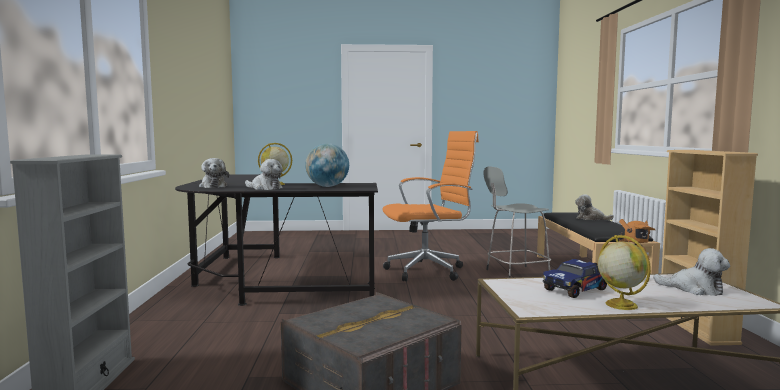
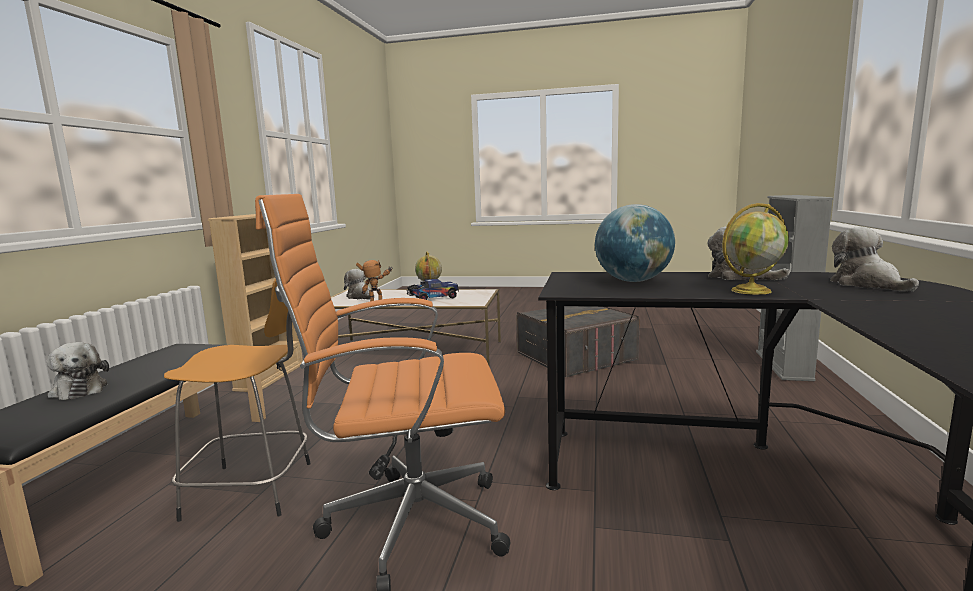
camera: 165 degrees left, 5 degrees up
(515, 274) = (254, 489): grey stool -> orange stool

